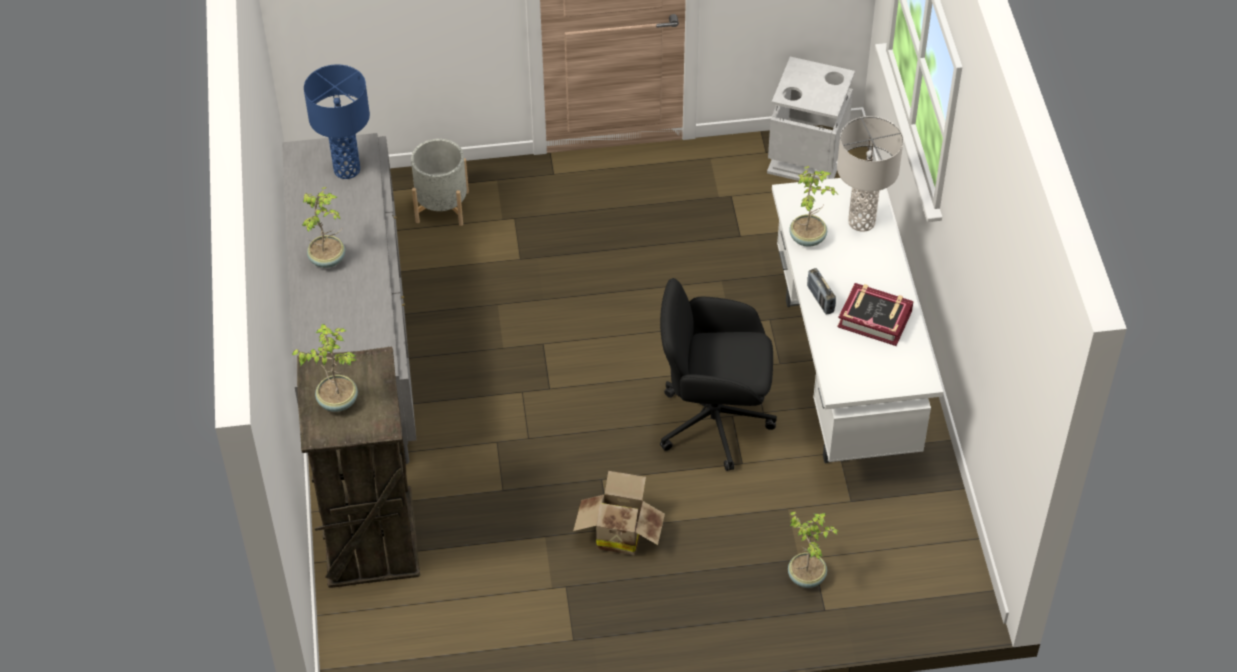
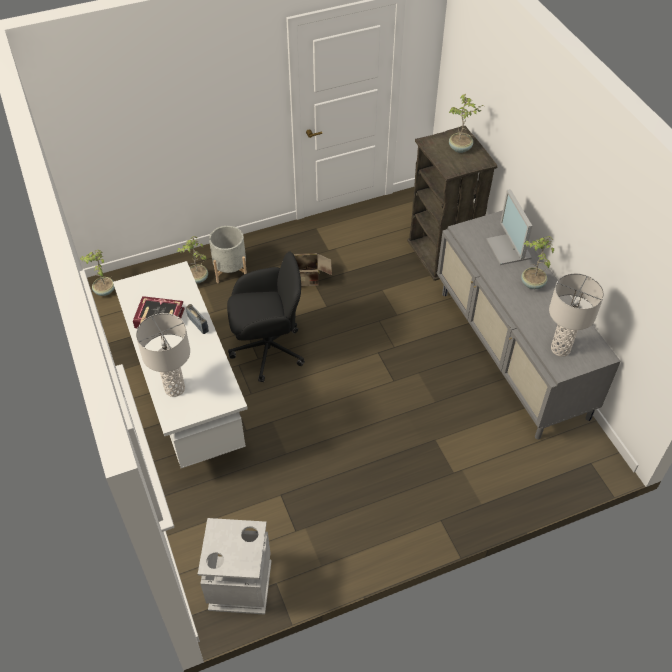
camera: 165 degrees right, 0 degrees up
(327, 317) = (509, 249): none -> monitor
(347, 169) = (560, 349): blue table lamp -> white table lamp
(442, 207) = (510, 470): grey planter -> grey planter (230, 270)
(808, 238) = (212, 367): potted plant -> potted plant (104, 291)

